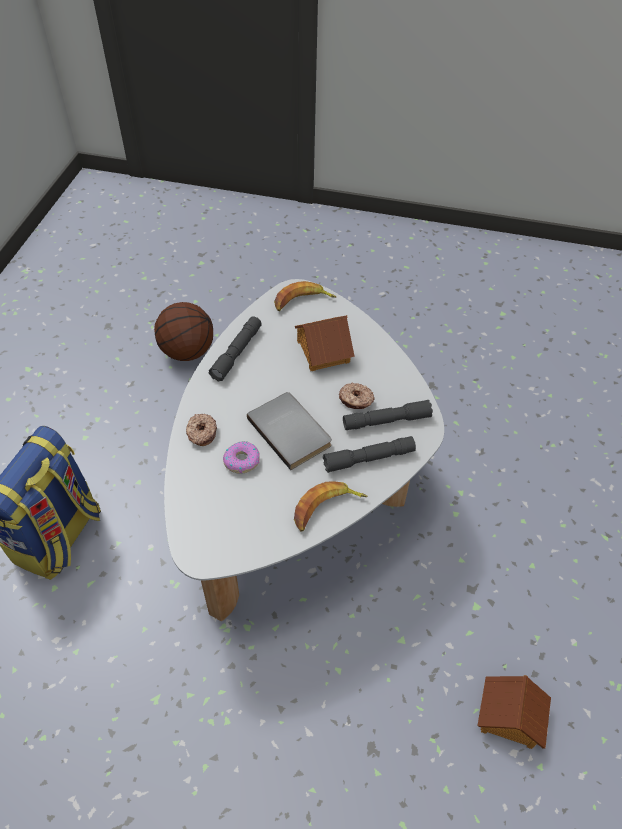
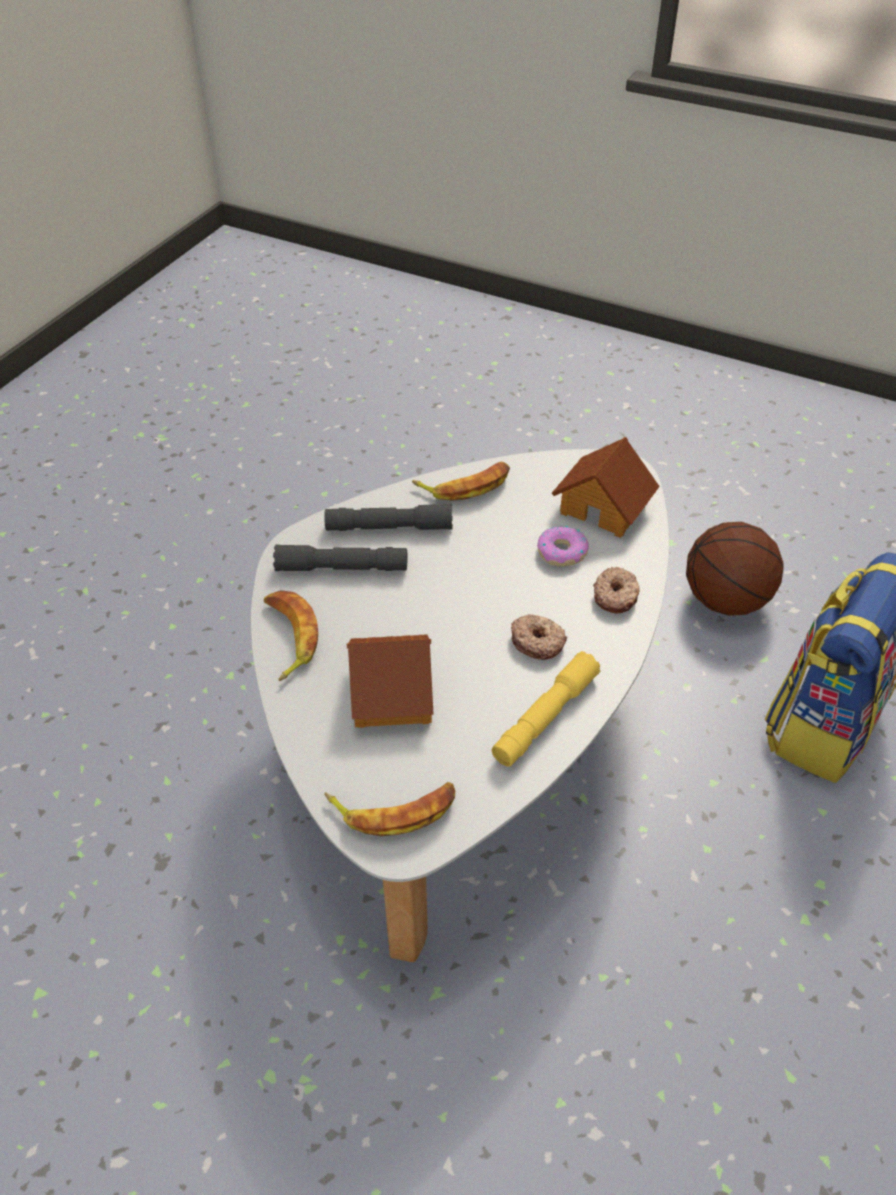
camera: 165 degrees left, 5 degrees down
(186, 351) = (632, 1061): basketball -> basketball (726, 600)
(237, 353) = (545, 717): grey flashlight -> yellow flashlight
(291, 431) = (483, 577): grey book -> none
(356, 400) = (372, 603): donut -> donut (537, 642)
(395, 370) = (288, 637): none -> banana
(509, 717) = (316, 474): toy house -> toy house (604, 506)

